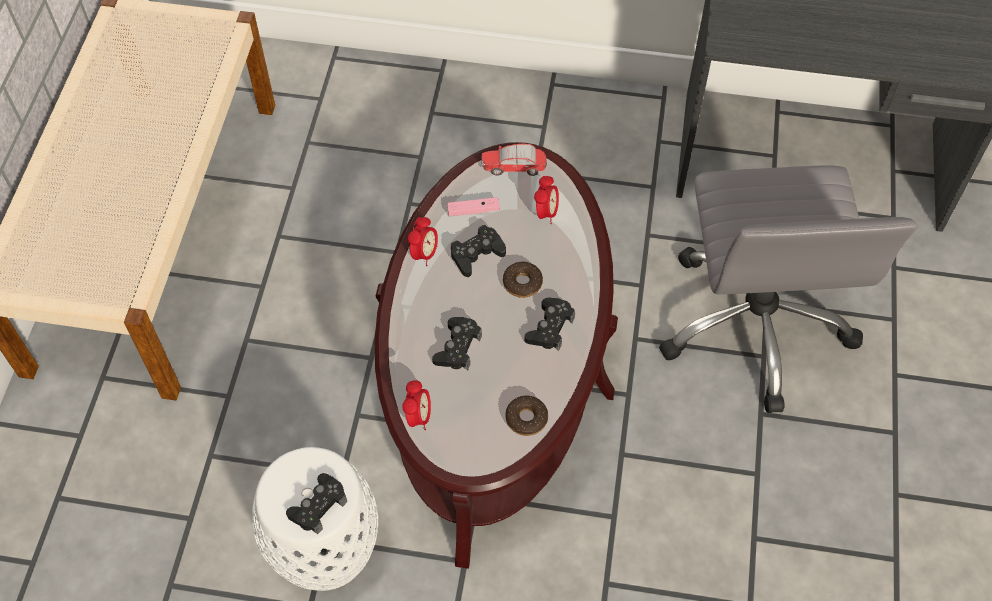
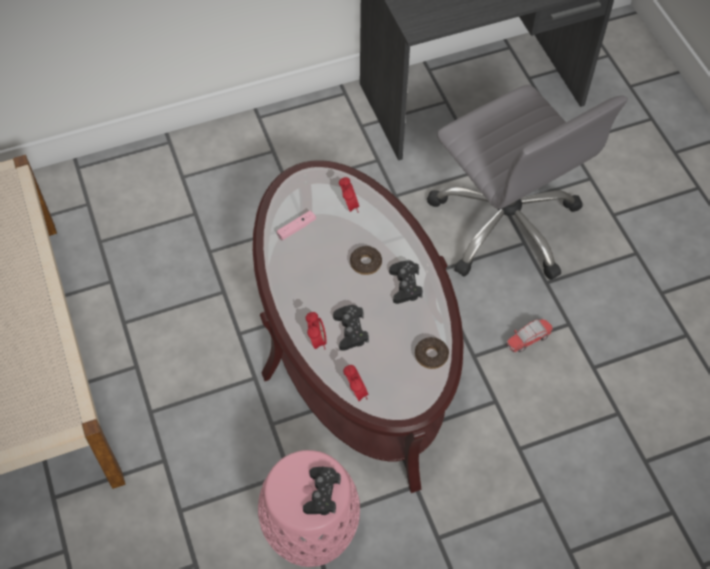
camera: 30 degrees left, 0 degrees up
(324, 548) = (310, 531): white stool -> pink stool
(424, 254) = (282, 275): alarm clock -> alarm clock (317, 341)
(476, 254) = (320, 258): black game controller -> none
(514, 168) = (305, 184): toy car -> toy car (528, 340)

